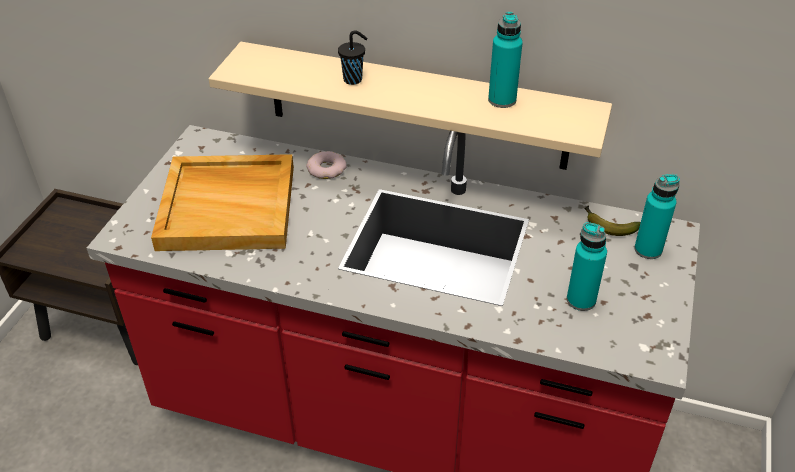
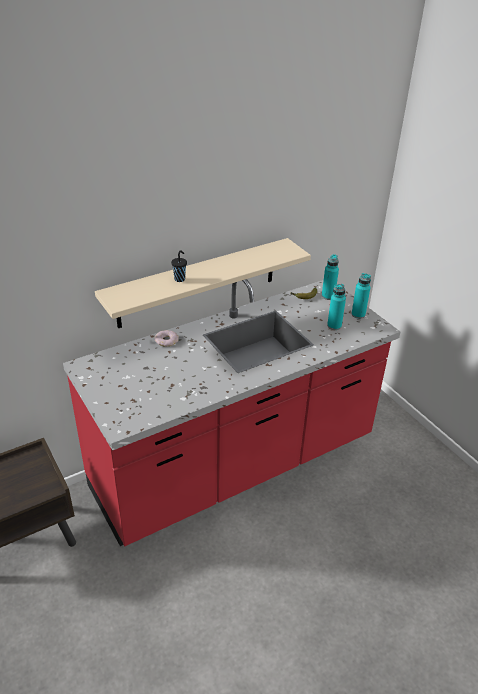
camera: 50 degrees left, 5 degrees down
(229, 206) = (149, 382): beige tray -> none
(502, 100) = (250, 256): turquoise bottle -> turquoise bottle (358, 314)

